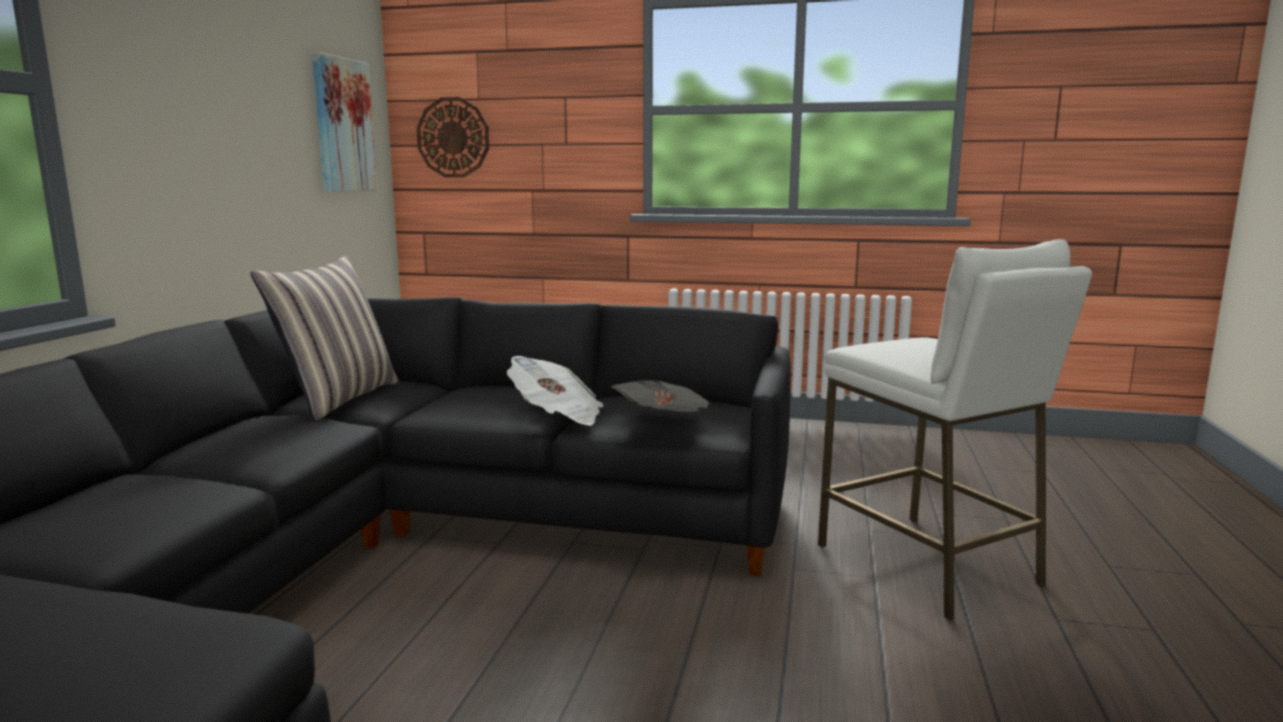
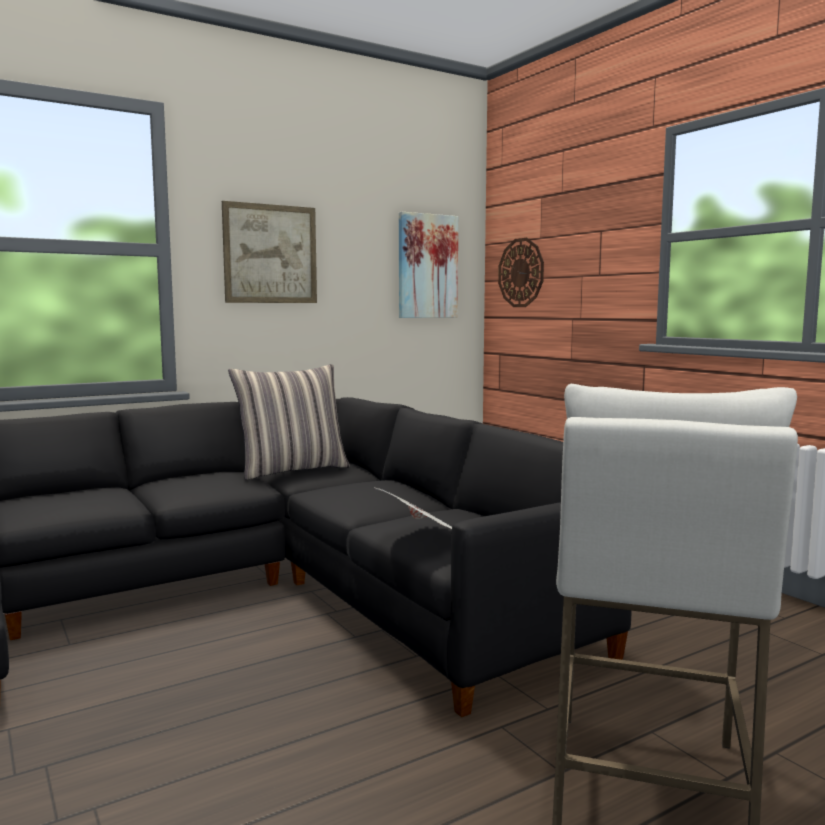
camera: 45 degrees right, 5 degrees down
(183, 100) = (270, 254): none -> picture
(557, 415) = (376, 511): newspaper -> none

